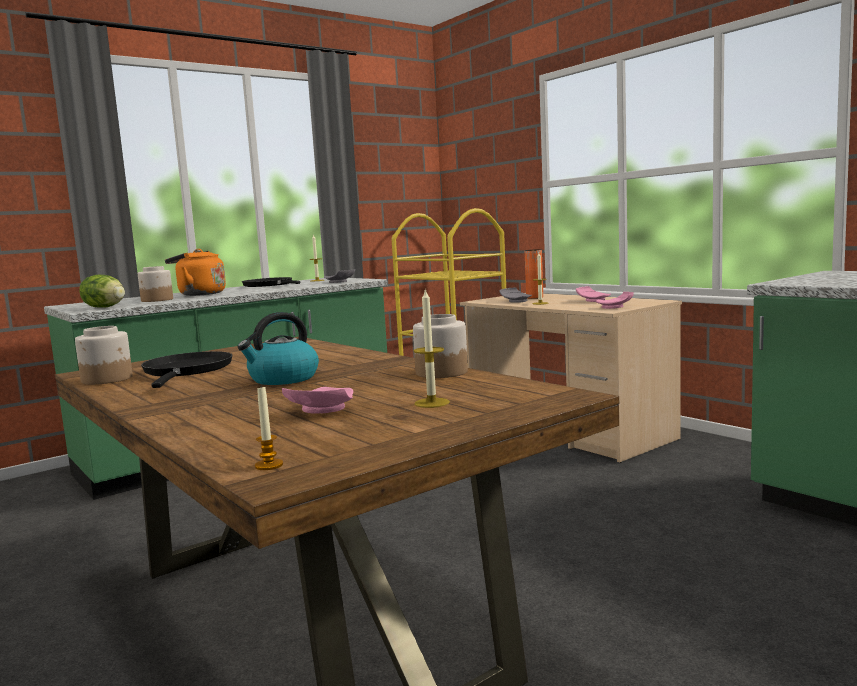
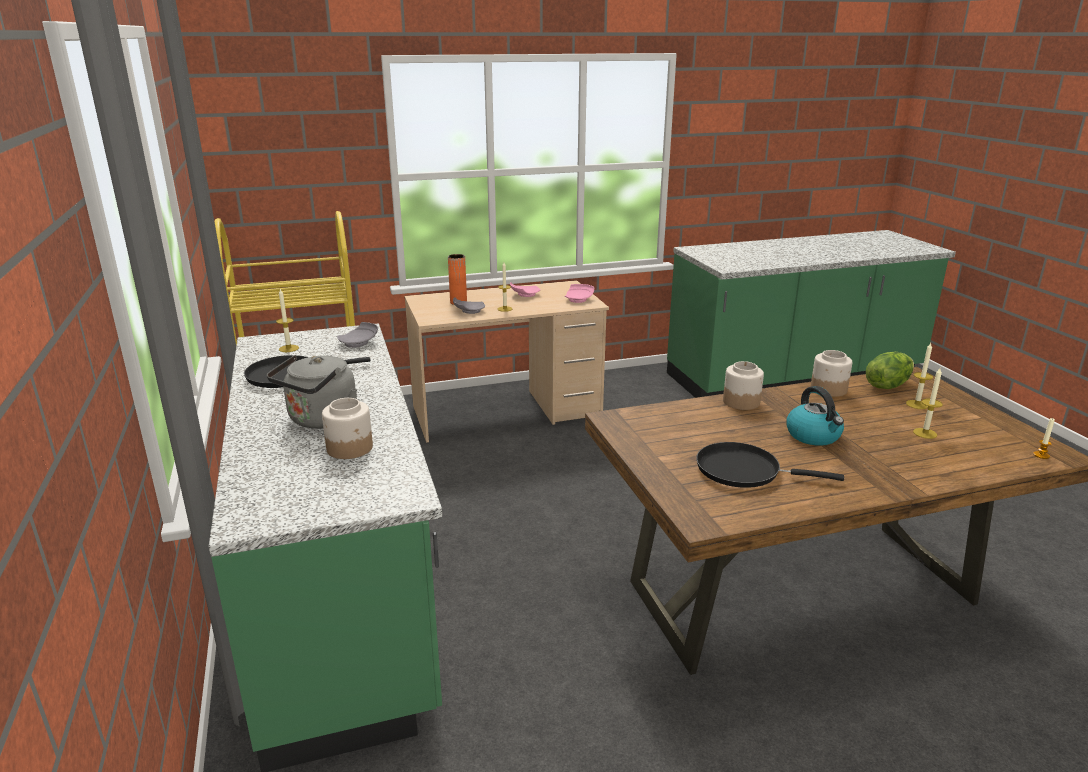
camera: 70 degrees left, 15 degrees up
(105, 307) = (389, 483): lettuce -> lettuce (887, 385)
(108, 379) = (753, 508): jar -> jar (741, 402)
(199, 294) = (320, 420): orange kettle -> grey kettle
(321, 410) = (925, 433): pink plate -> candle

